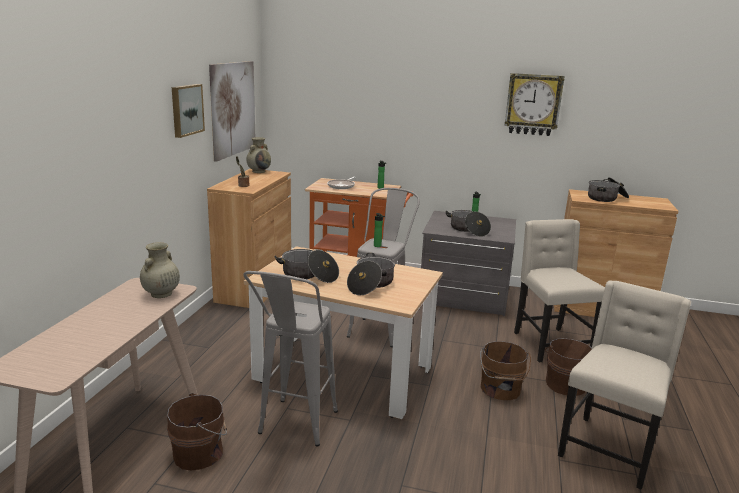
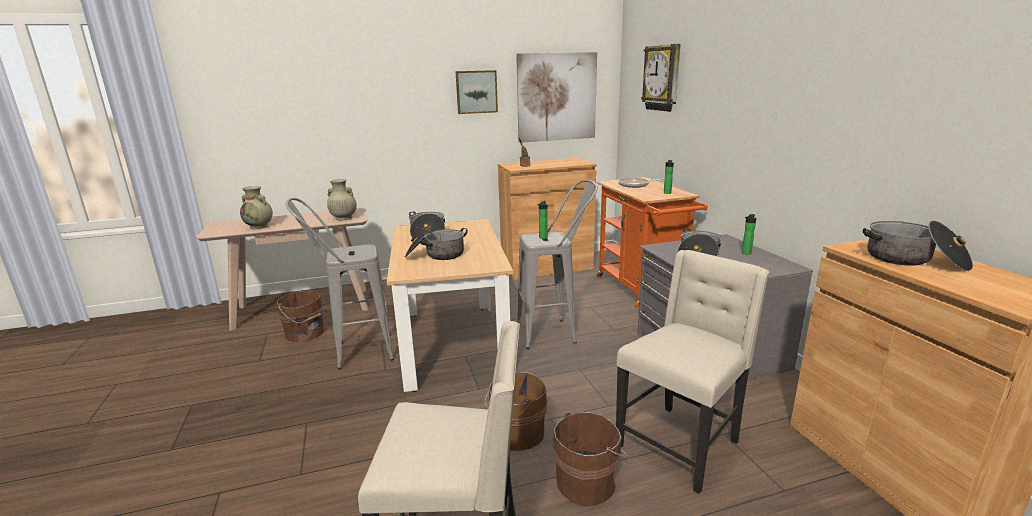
camera: 60 degrees right, 0 degrees up
(259, 171) = (575, 160): beige vase -> beige vase (259, 226)
(533, 104) = (853, 82): wall clock -> wall clock (662, 78)

